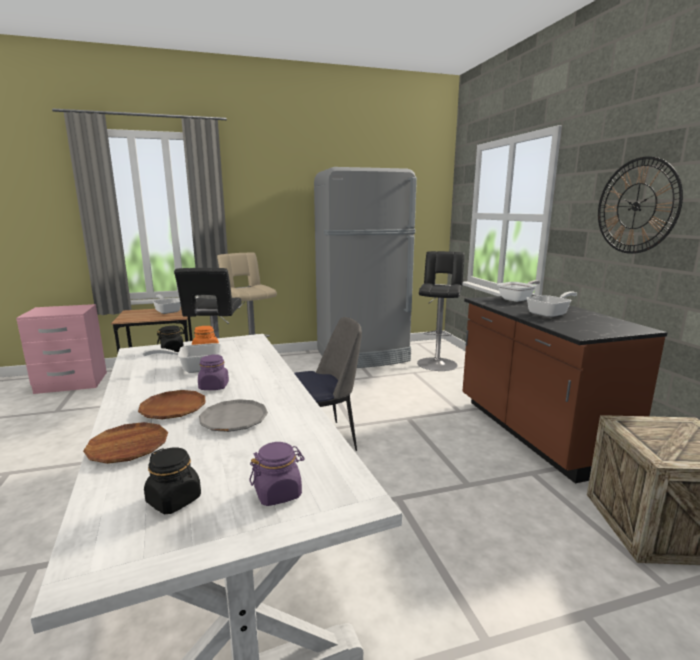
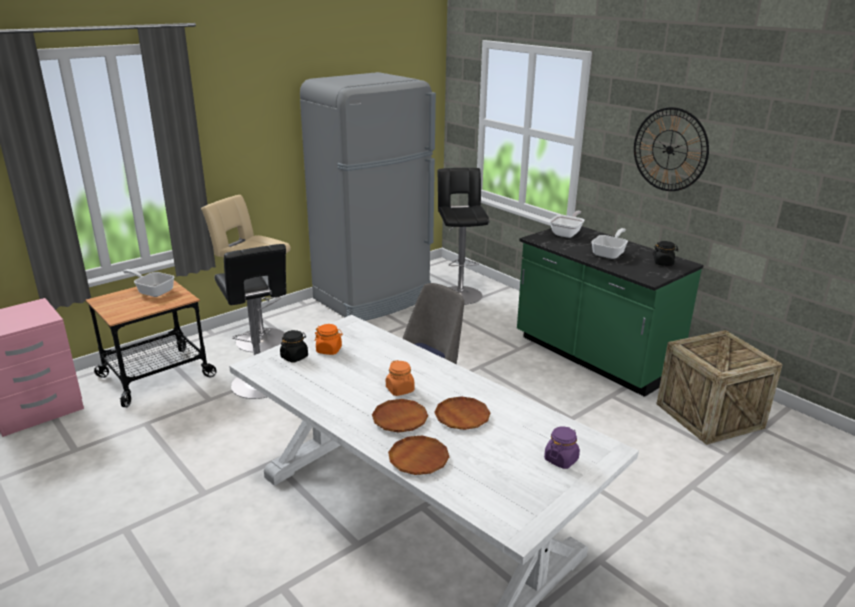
camera: 25 degrees left, 10 degrees up
(174, 500) = (507, 482): black jar -> black jar (663, 263)
(195, 368) = (352, 373): frying pan -> none
(214, 386) = (400, 390): purple jar -> orange jar
(234, 420) = (462, 416): grey plate -> brown plate
(534, 432) = (593, 357): brown counter -> green counter

